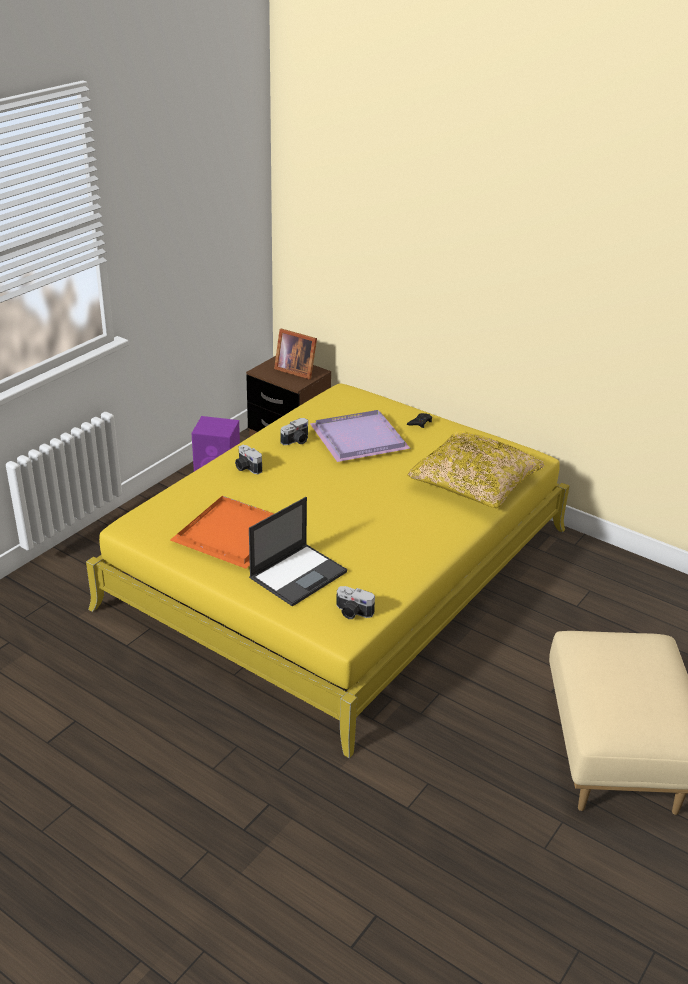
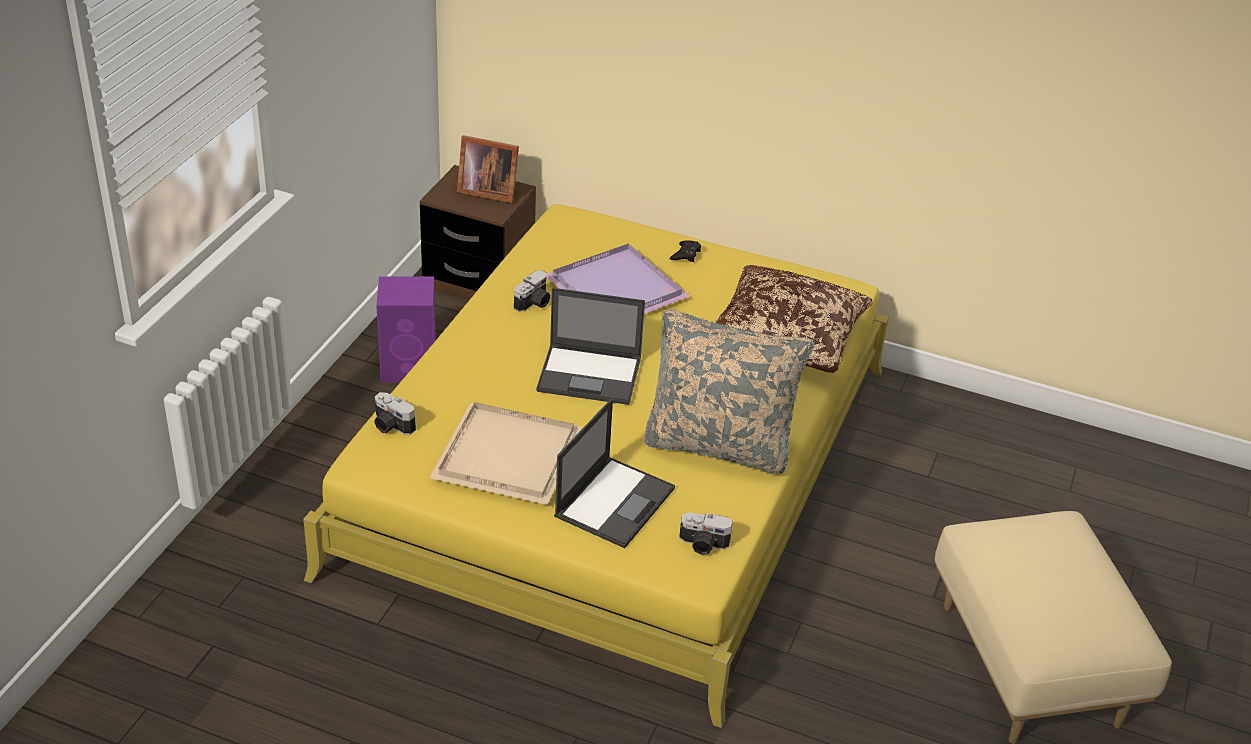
camera: 15 degrees left, 5 degrees up
(230, 534) = (504, 457): orange tray -> beige tray
(246, 468) = (484, 353): camera -> camera (391, 426)
(316, 490) = (591, 375): none -> laptop
(392, 551) = (719, 449): none -> grey pillow
(475, 482) = (788, 335): yellow pillow -> brown pillow

